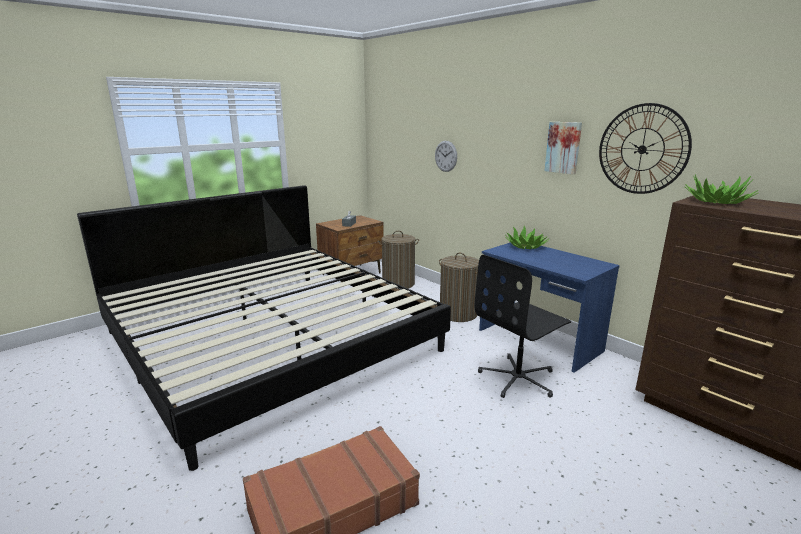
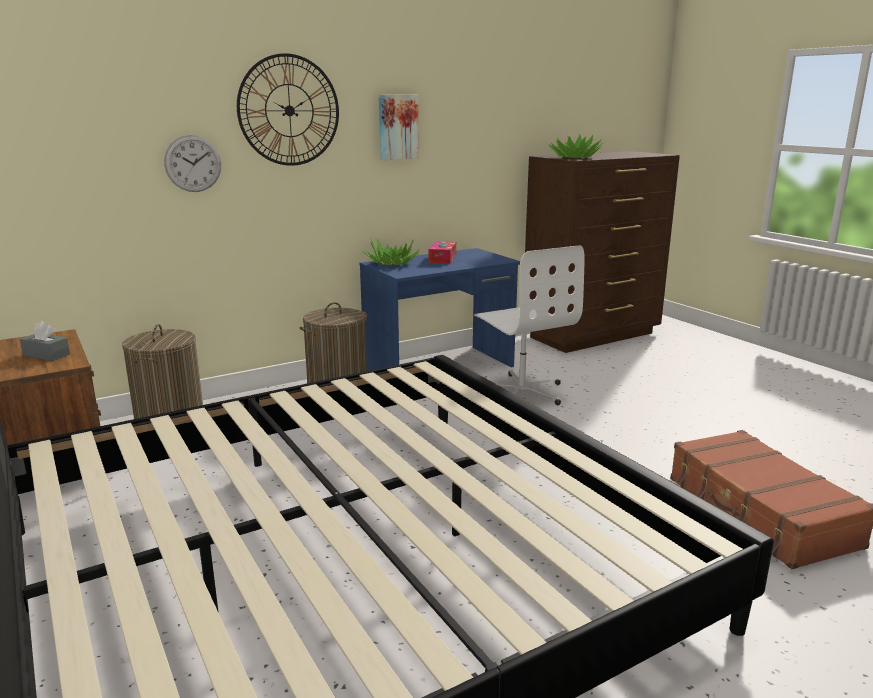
camera: 80 degrees left, 0 degrees up
(518, 378) = (522, 392): black office chair -> white office chair
(557, 257) = (442, 259): none -> tissue box
(642, 149) = (476, 121): wall clock -> wall clock (289, 110)

